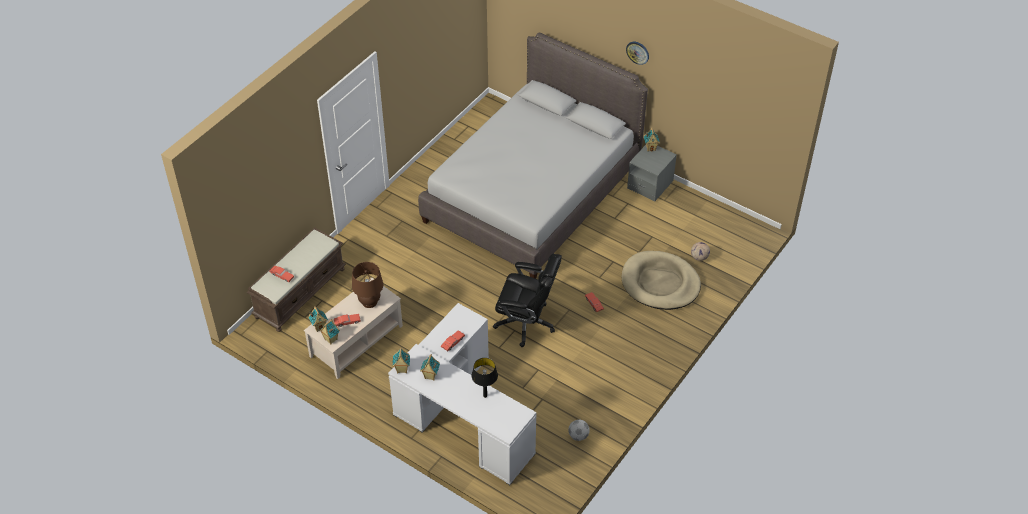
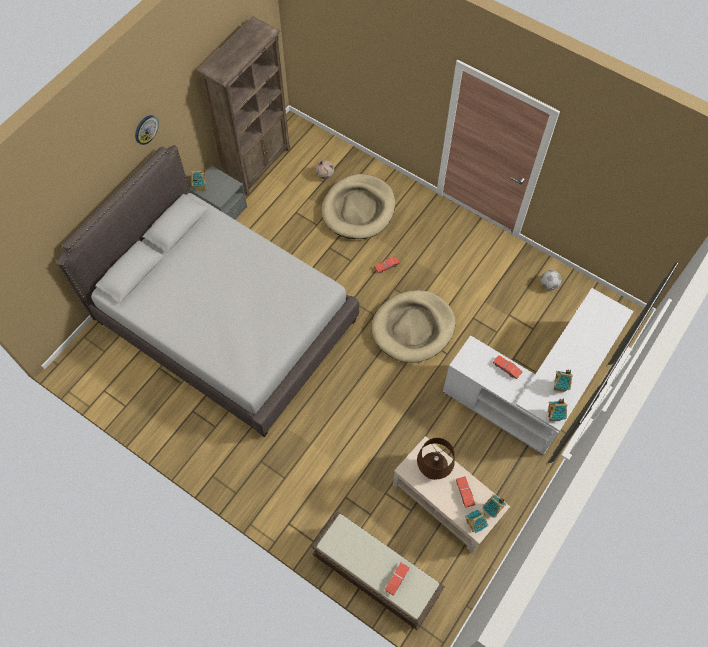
camera: 90 degrees left, 15 degrees up
(485, 396) = (578, 333): black table lamp -> none
(526, 323) = (413, 328): black office chair -> beige dog bed
(705, 208) = (258, 165): none -> brown bookcase

